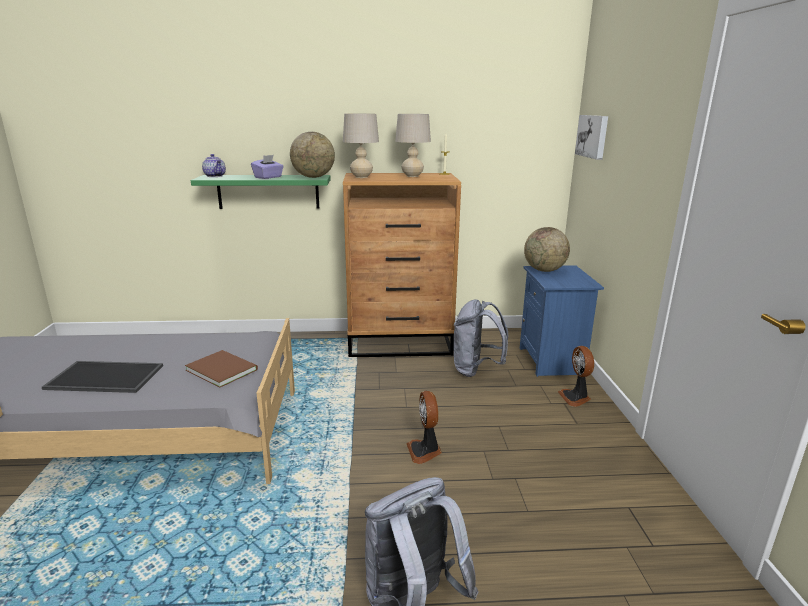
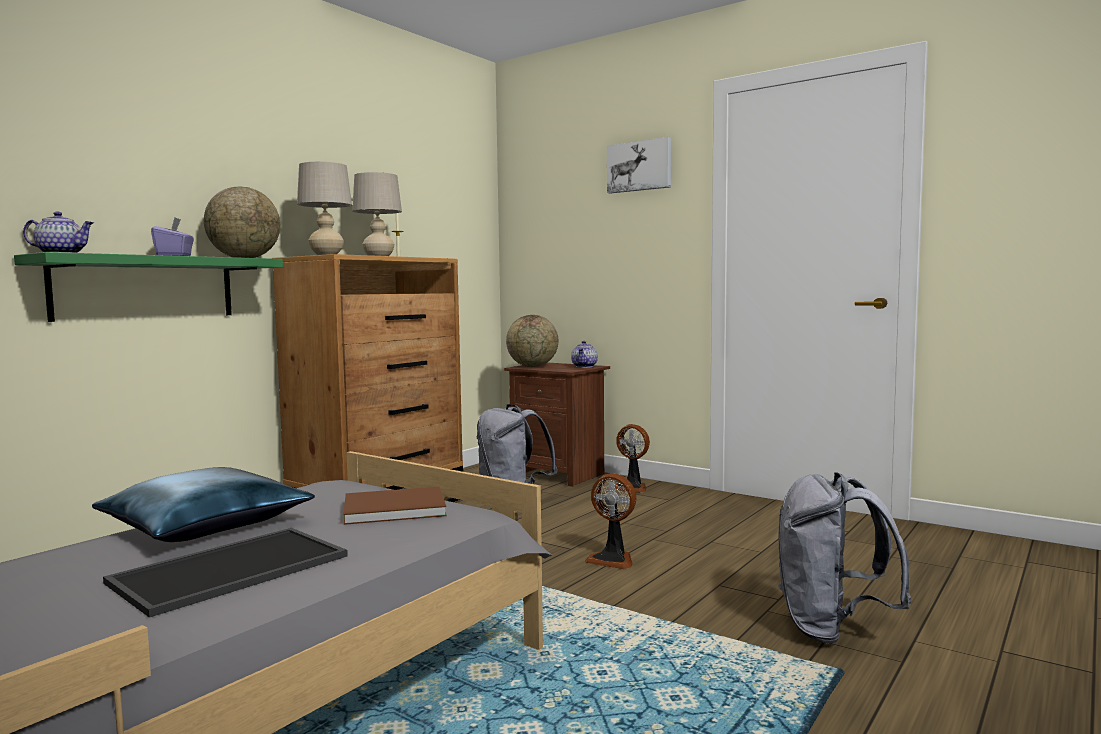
camera: 50 degrees left, 15 degrees down
(164, 343) = (204, 524): none -> blue pillow
(552, 361) = (559, 474): blue nightstand -> brown nightstand
(579, 282) = (585, 366): none -> teapot
(593, 136) = (539, 218): picture -> picture (640, 166)

